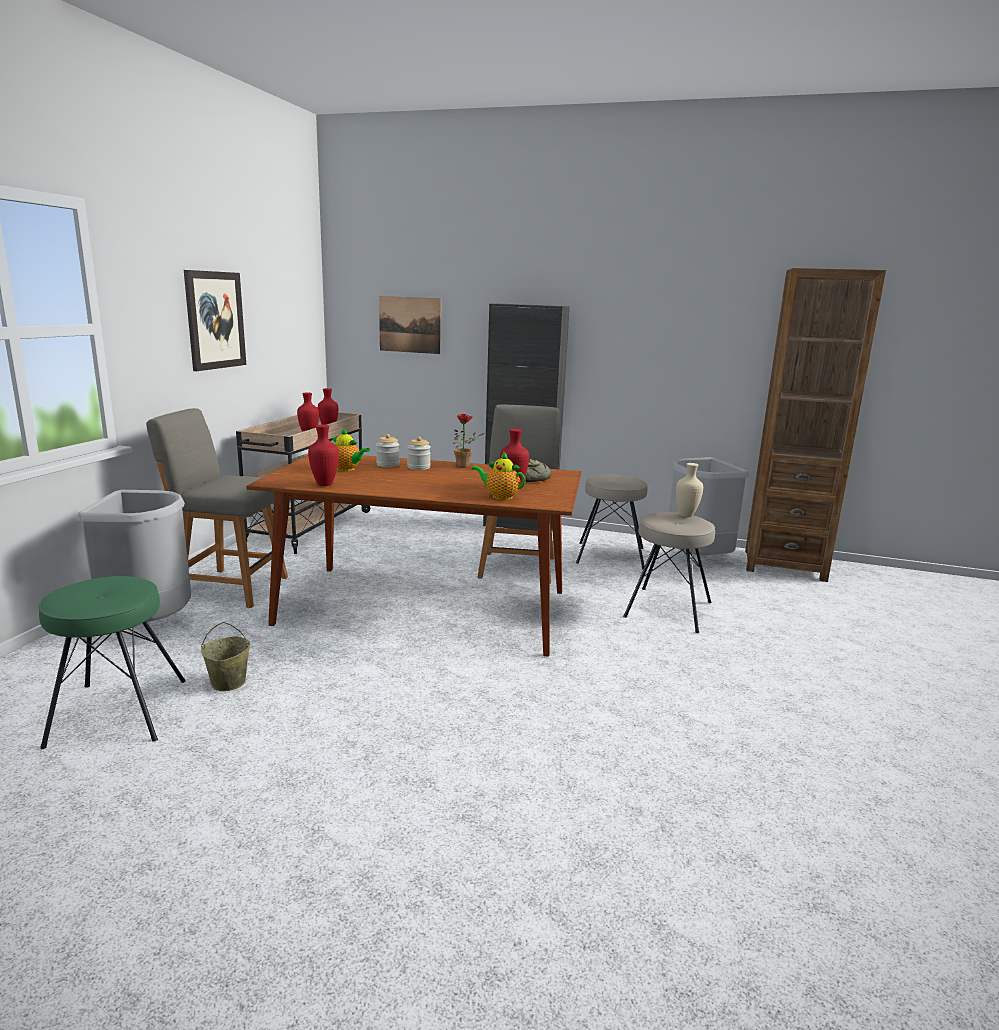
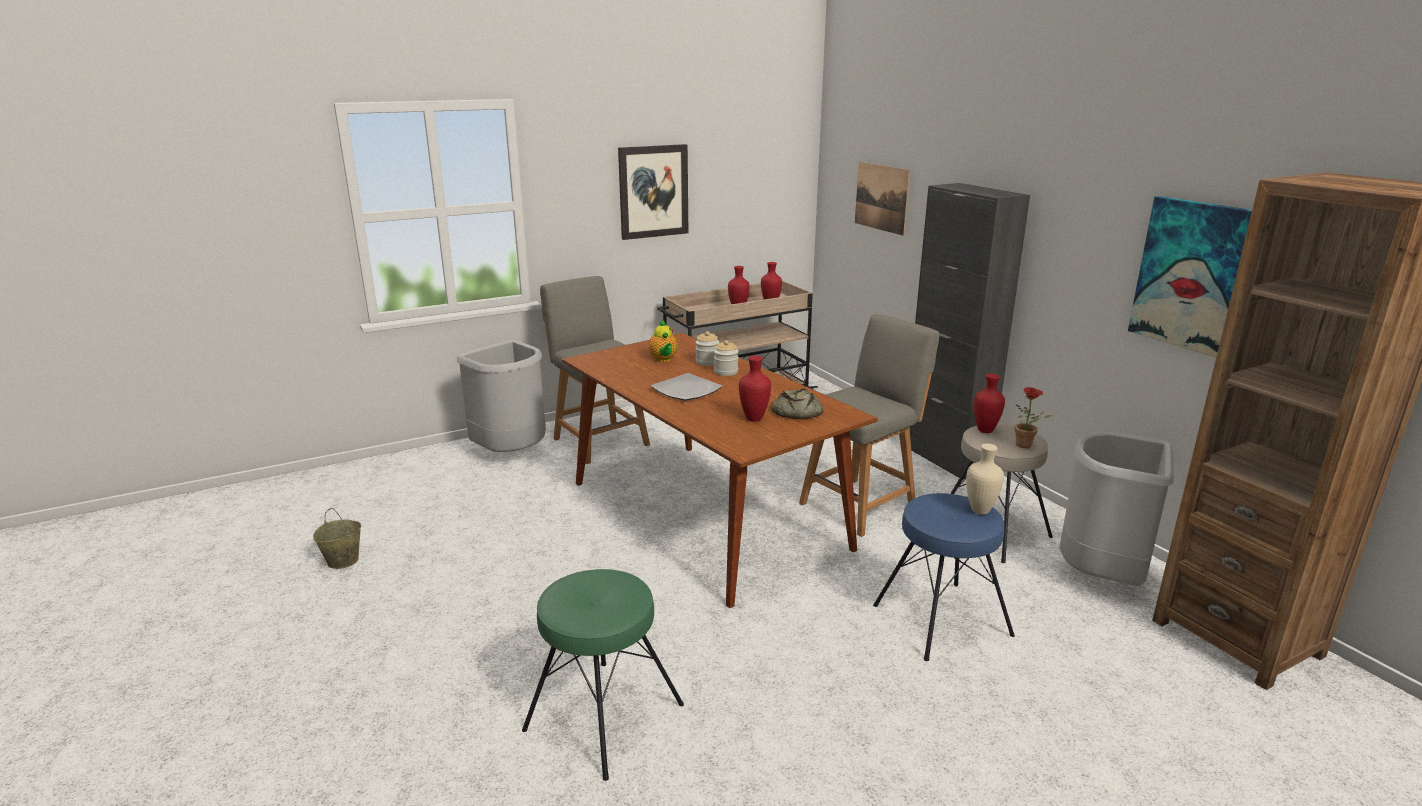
camera: 45 degrees right, 5 degrees up
(117, 712) = (413, 512): green stool -> green stool (602, 716)
(228, 683) = (489, 520): beige bucket -> beige bucket (342, 561)
(325, 485) = (612, 372): red vase -> red vase (985, 431)
(419, 482) = (686, 390): none -> plate
(466, 466) = (771, 381): potted plant -> potted plant (1027, 446)
(500, 497) = (716, 426): teapot -> none
(667, 609) = (940, 619): beige stool -> blue stool
(706, 347) = (1196, 276): none -> picture

